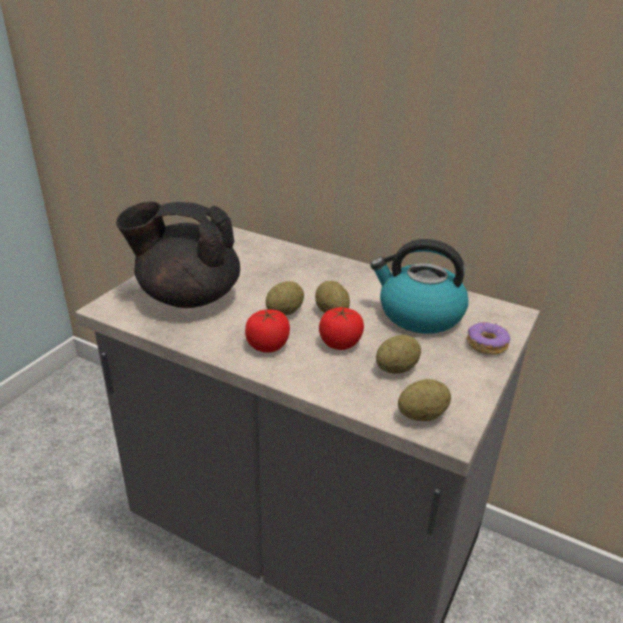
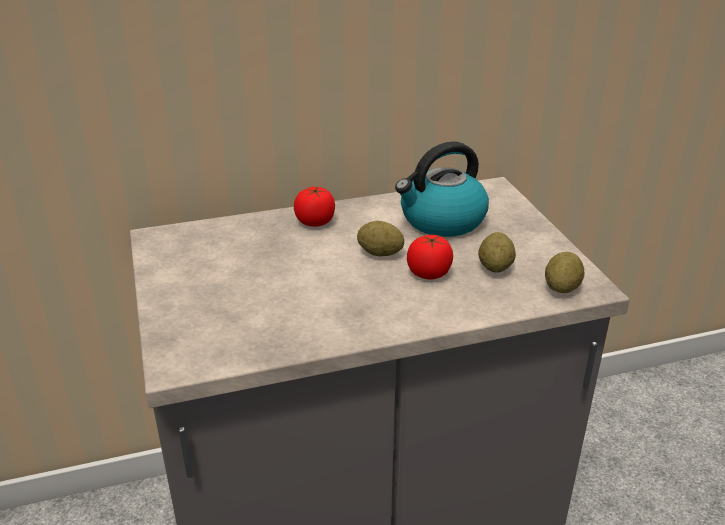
camera: 45 degrees left, 0 degrees up
(188, 297) = (237, 311): black teapot -> none
(268, 346) = (383, 308): tomato -> tomato (315, 221)
(285, 312) = (345, 274): potato -> none
(486, 344) = (516, 218): donut -> none

